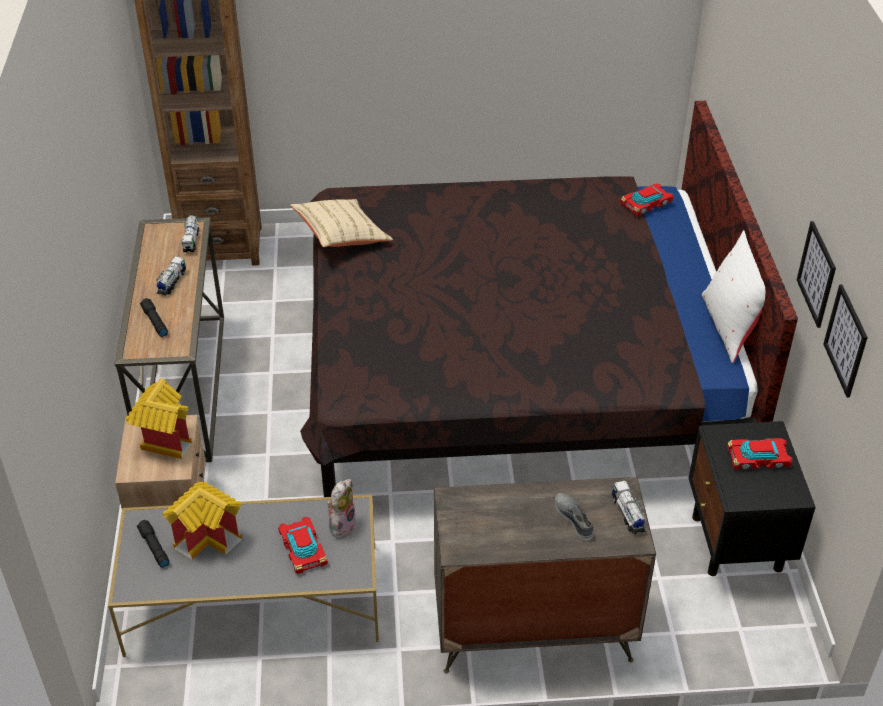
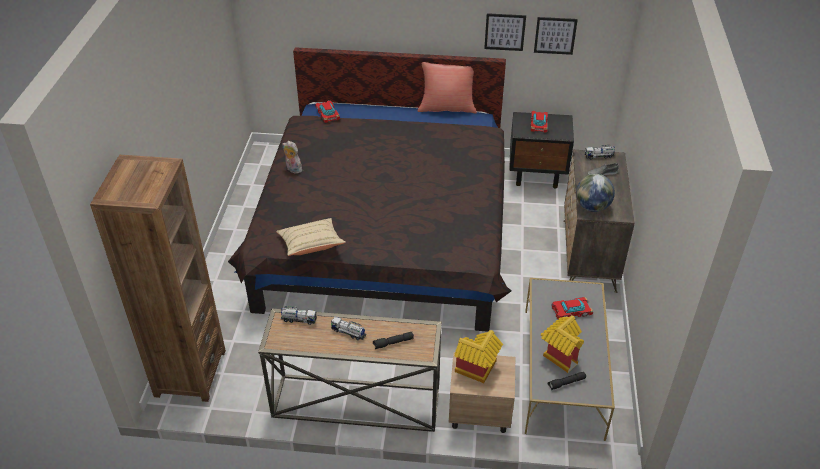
camera: 80 degrees left, 0 degrees up
(341, 525) = (553, 292): plush toy -> plush toy (292, 169)
(470, 506) = (592, 207): none -> globe
(731, 327) = (447, 108): white pillow -> red pillow

